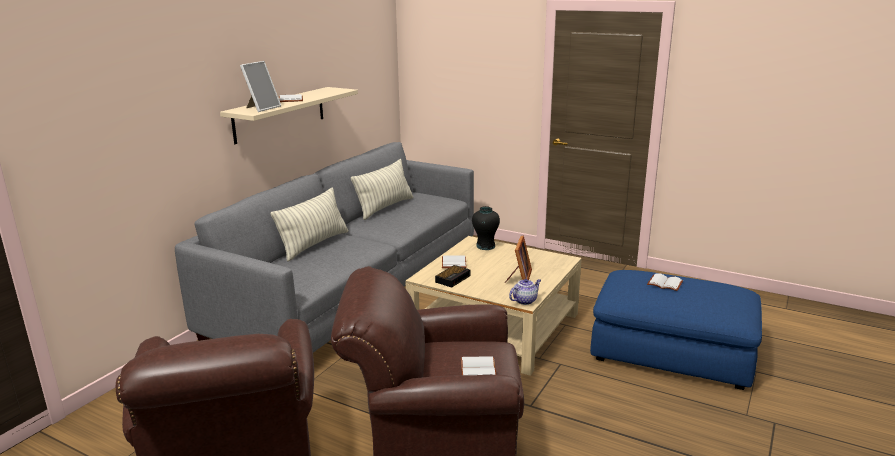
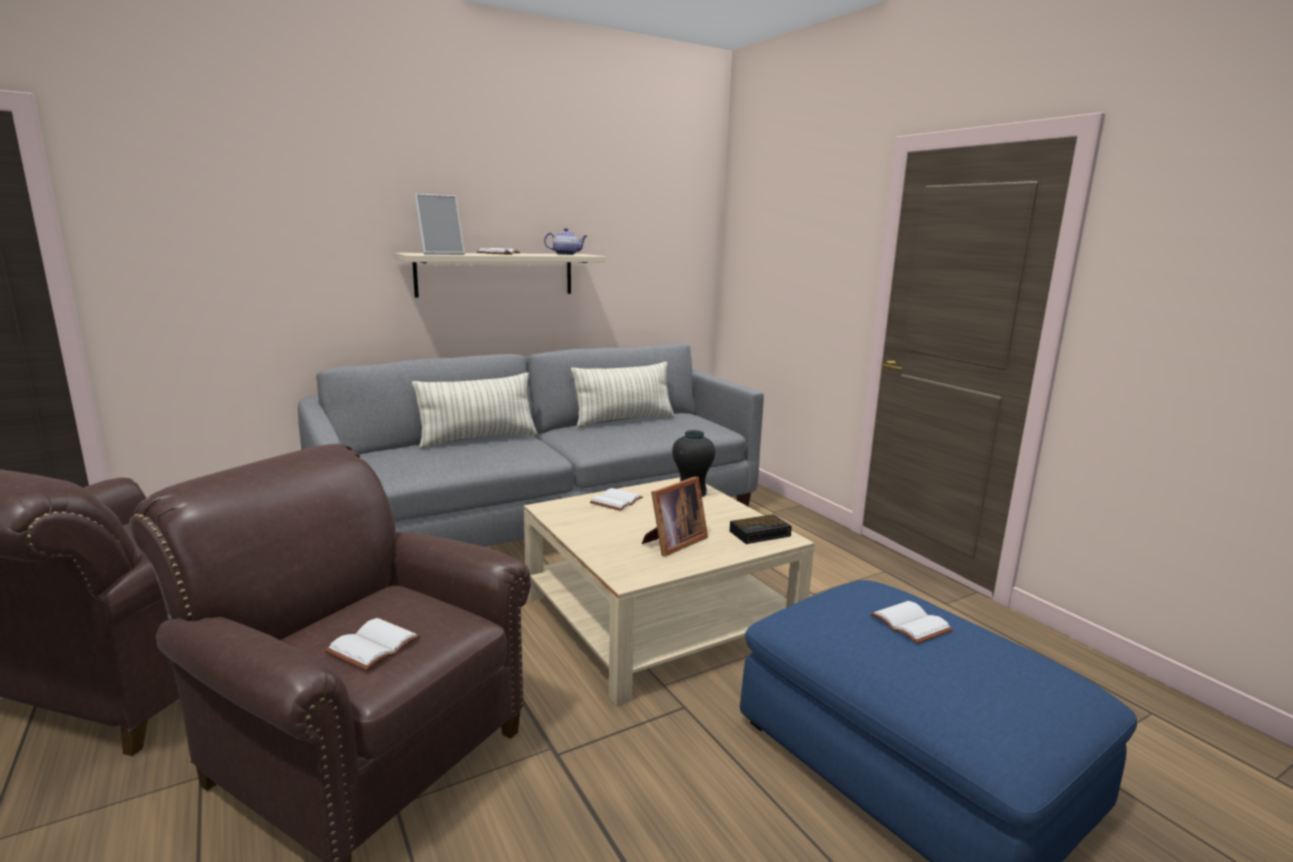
camera: 30 degrees right, 5 degrees down
(453, 278) = (583, 519): alarm clock -> alarm clock (761, 533)
(525, 300) = (630, 576): teapot -> teapot (566, 254)

